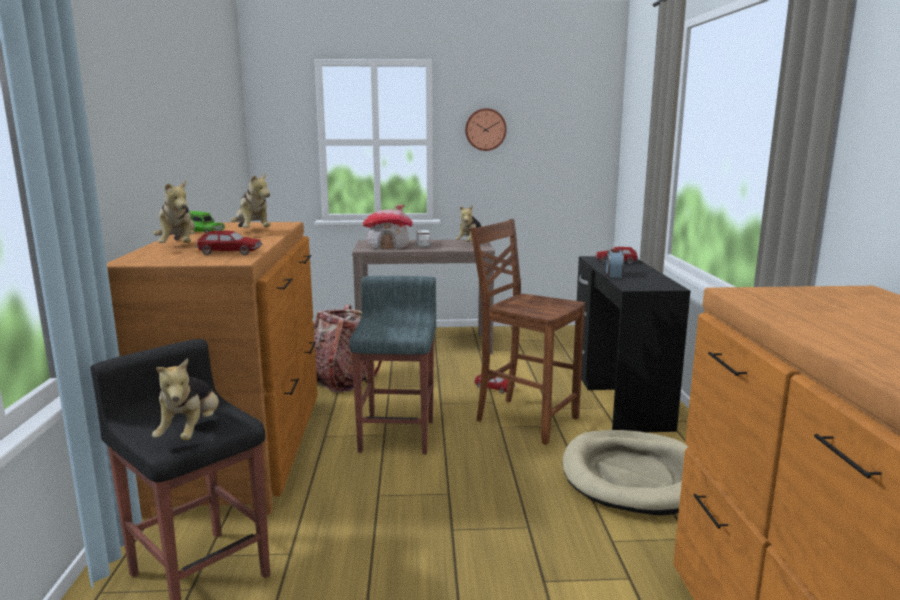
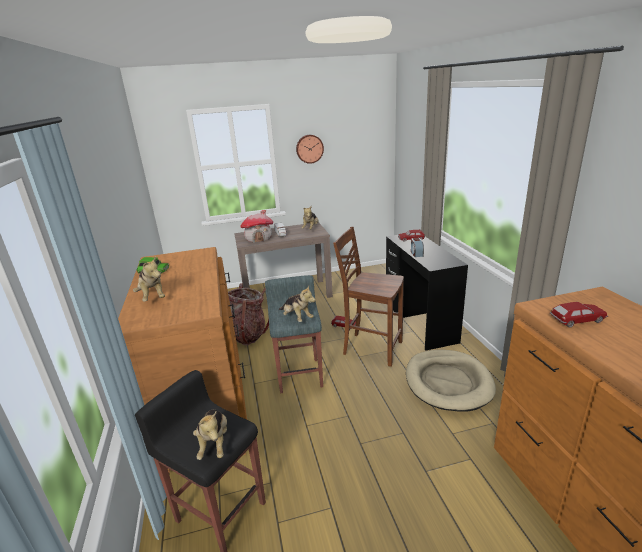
camera: 10 degrees left, 10 degrees up
(230, 252) = (194, 300): toy car -> toy car (577, 319)
(252, 232) = (190, 267): plush toy -> plush toy (297, 318)

